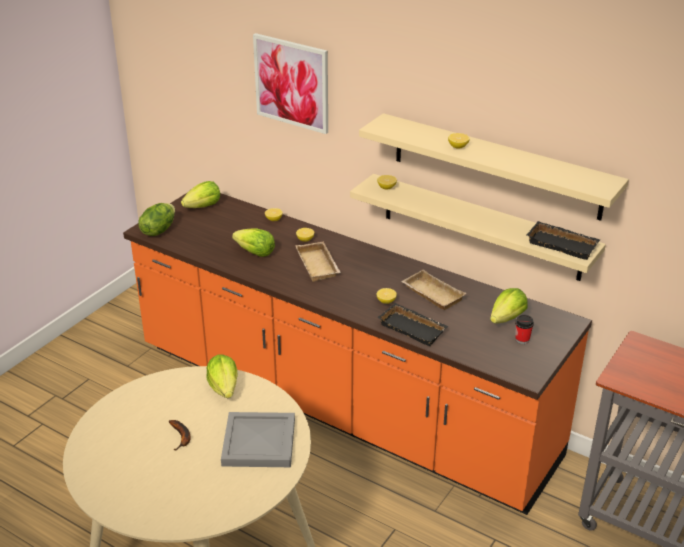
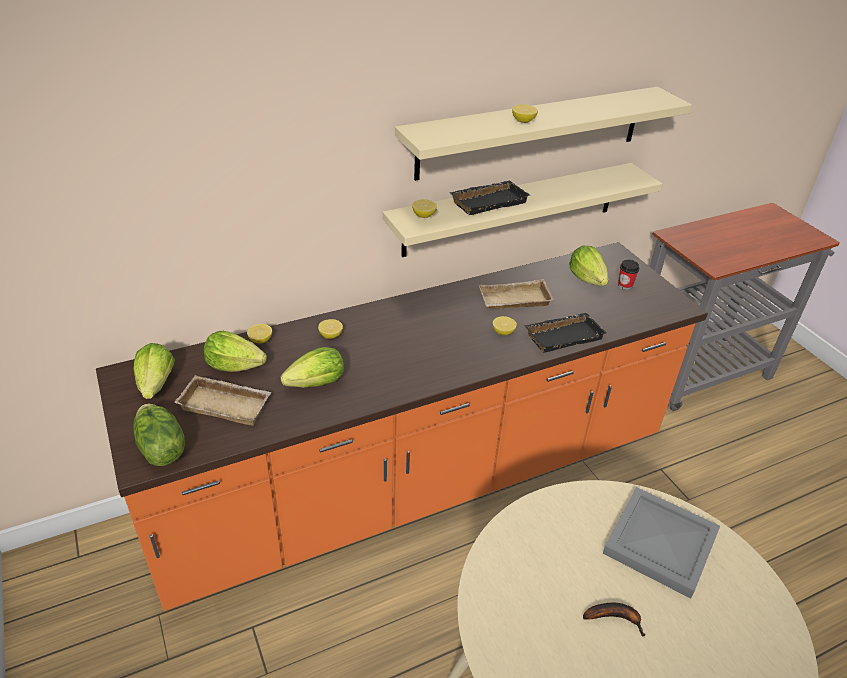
camera: 60 degrees left, 5 degrees up
(224, 388) = (538, 533): lettuce -> lettuce (234, 366)
(292, 83) = (248, 139): picture -> none
(319, 265) = (394, 347): beige tray -> beige tray (227, 404)
(563, 244) = (618, 178): black tray -> black tray (488, 201)

